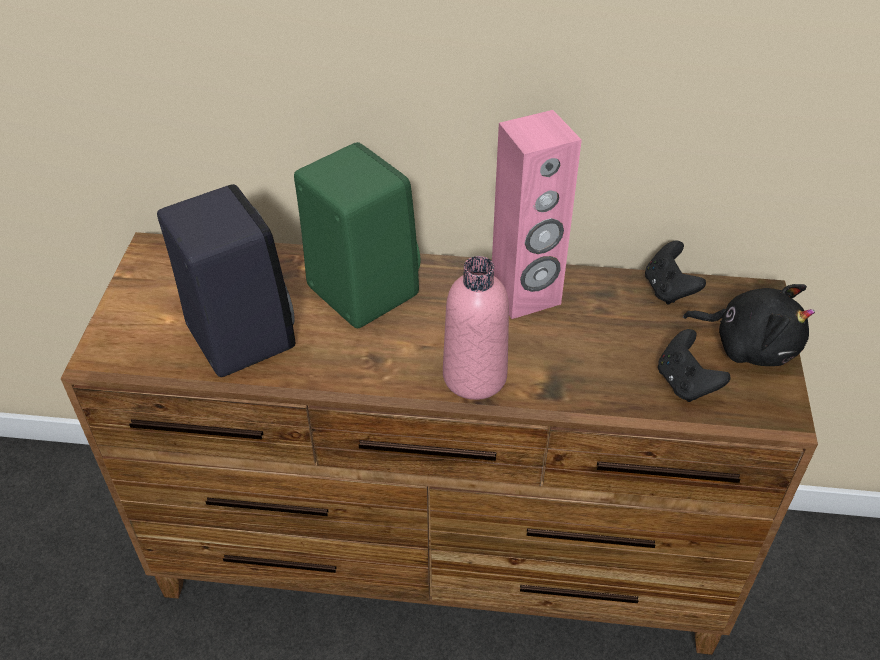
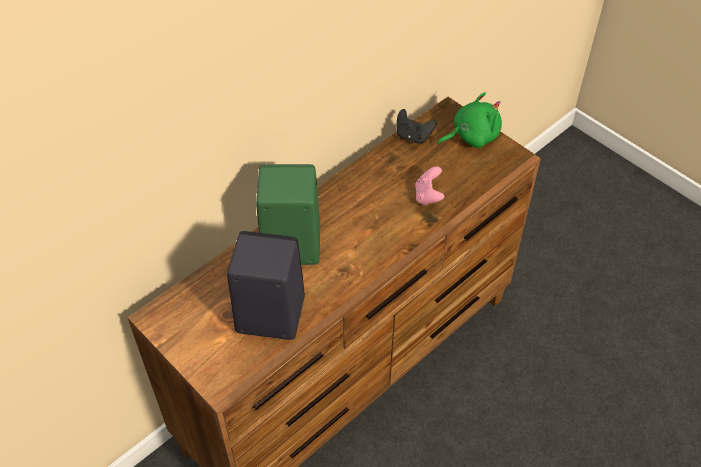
camera: 50 degrees left, 5 degrees up
(474, 376) = (394, 240): pink bottle -> none
(526, 296) = (363, 187): pink speaker -> none
(587, 364) = (428, 196): none -> pink game controller
(685, 383) = (471, 172): black game controller -> none
(749, 345) = (471, 136): black plush toy -> green plush toy

